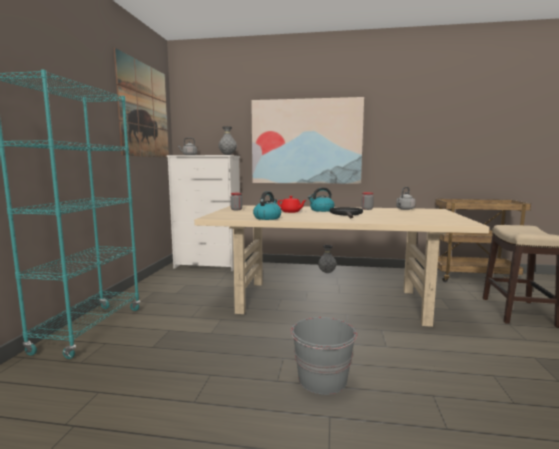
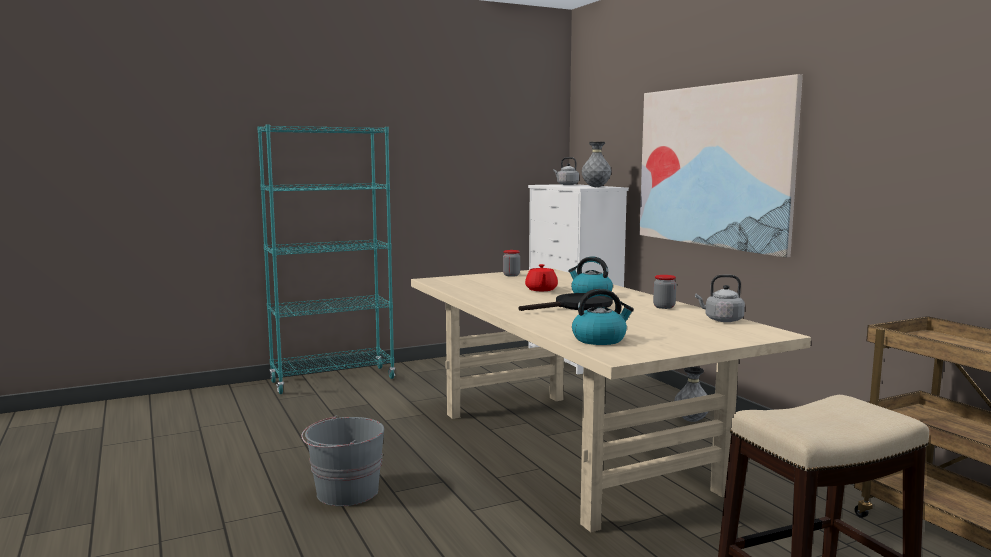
camera: 55 degrees right, 0 degrees up
(144, 110) = (497, 124): picture -> none
(267, 218) = (468, 291): kettle -> kettle (600, 339)

